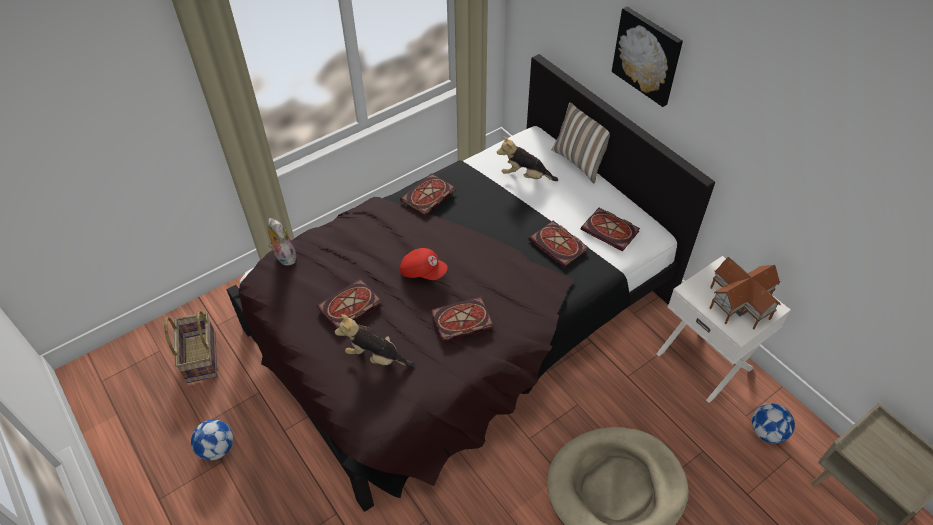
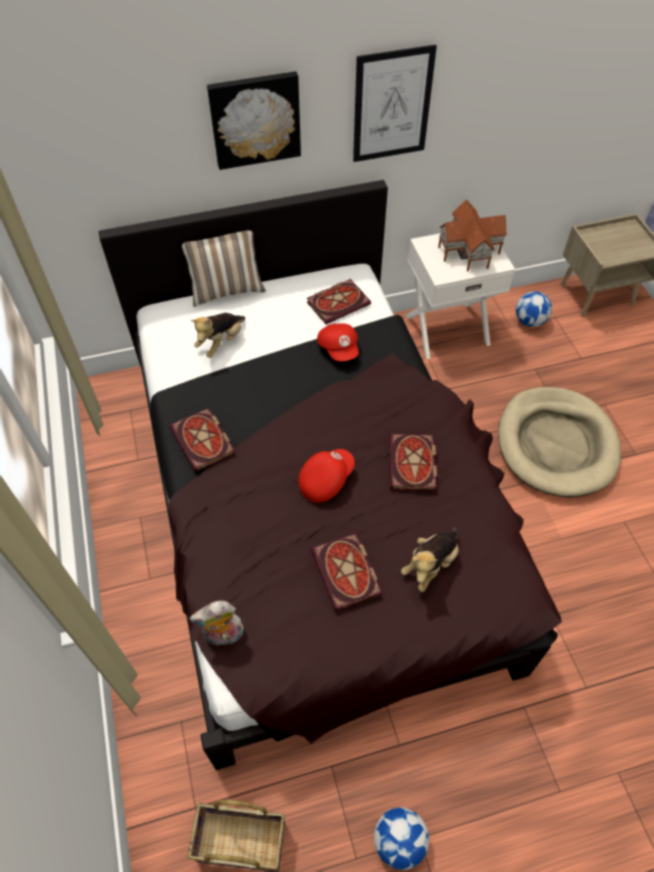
camera: 70 degrees left, 5 degrees up
(559, 246) = (339, 349): book -> red cap
(743, 125) = (392, 105): none -> picture

